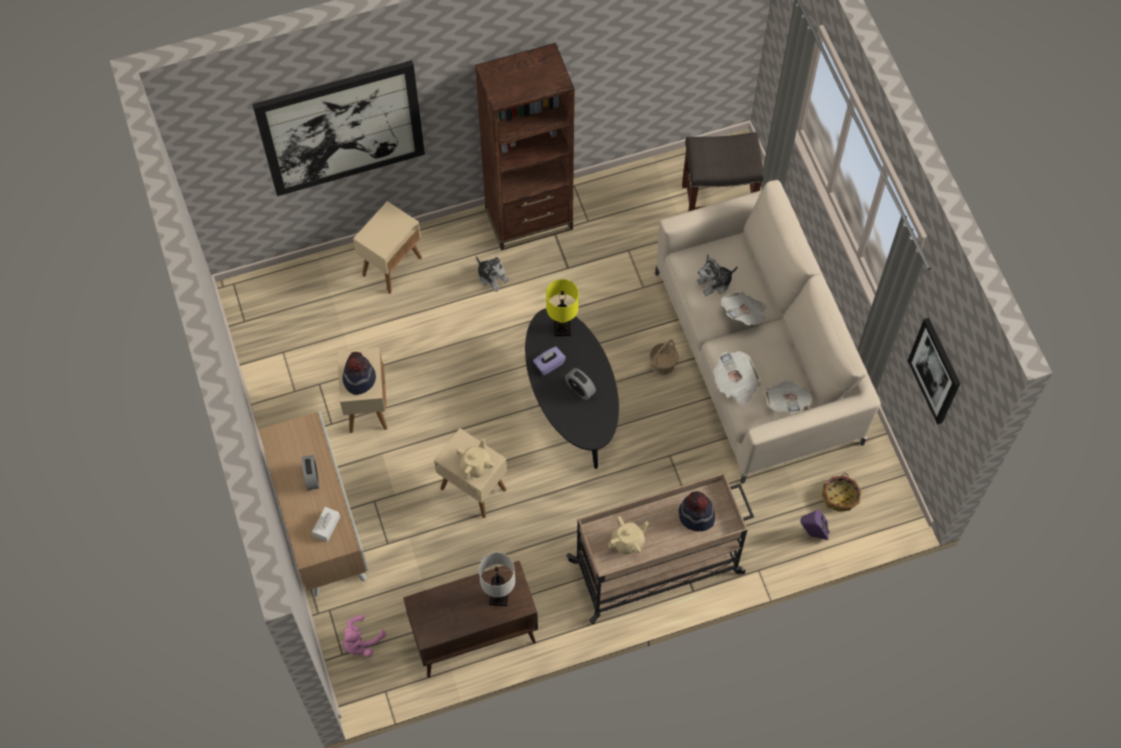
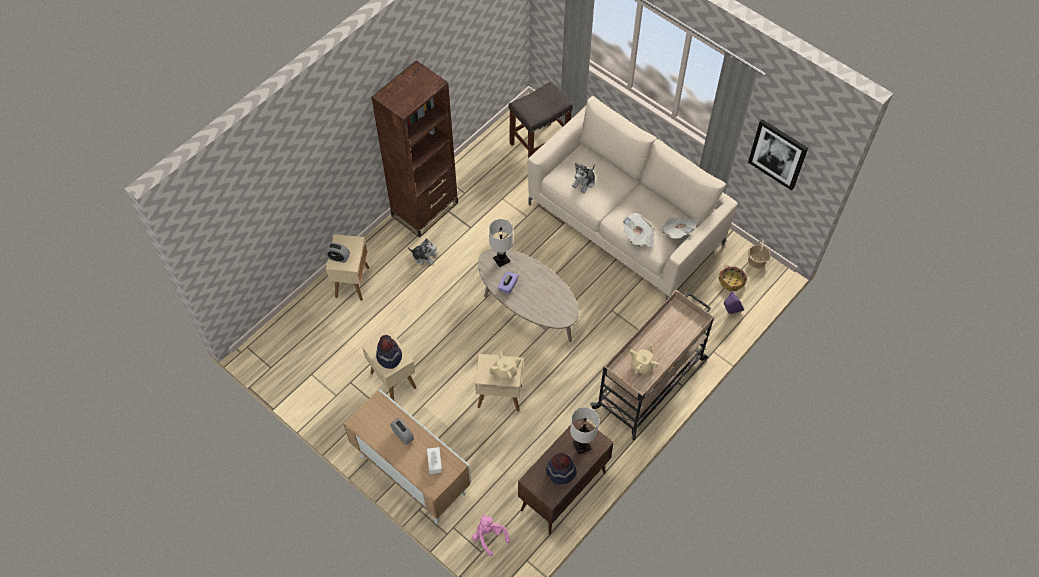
camera: 30 degrees left, 5 degrees down
(341, 128) = (295, 184): picture -> none
(361, 642) = (489, 537): pink plush toy -> pink plush toy turned 135 degrees clockwise
(476, 465) = (505, 372): beige teapot -> beige teapot turned 75 degrees clockwise
(562, 328) = (501, 259): yellow table lamp -> white table lamp
(571, 401) = (527, 308): black coffee table -> beige coffee table
(580, 389) = (538, 291): alarm clock -> alarm clock (338, 258)
(662, 364) = (570, 256): basket -> basket (756, 261)
(696, 516) = (674, 327): hat -> hat (561, 472)
(744, 314) = (615, 192): newspaper -> none

